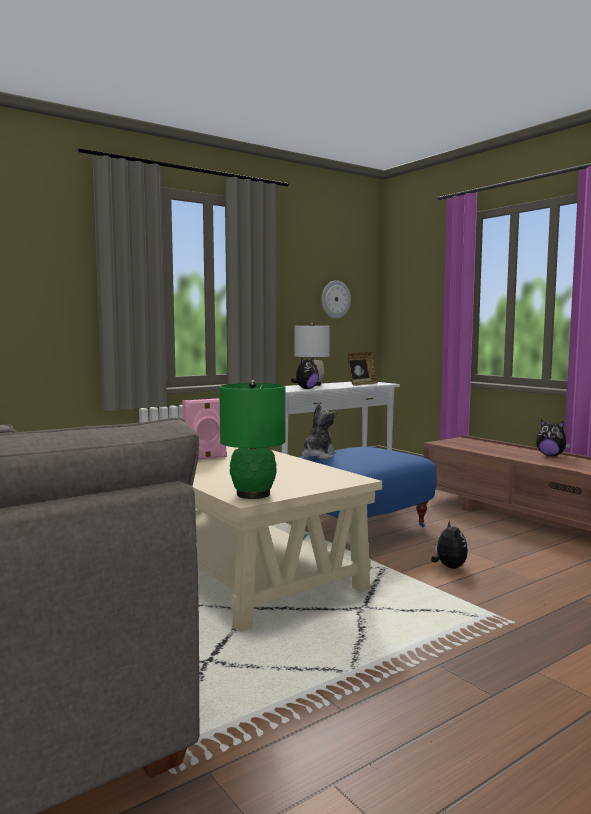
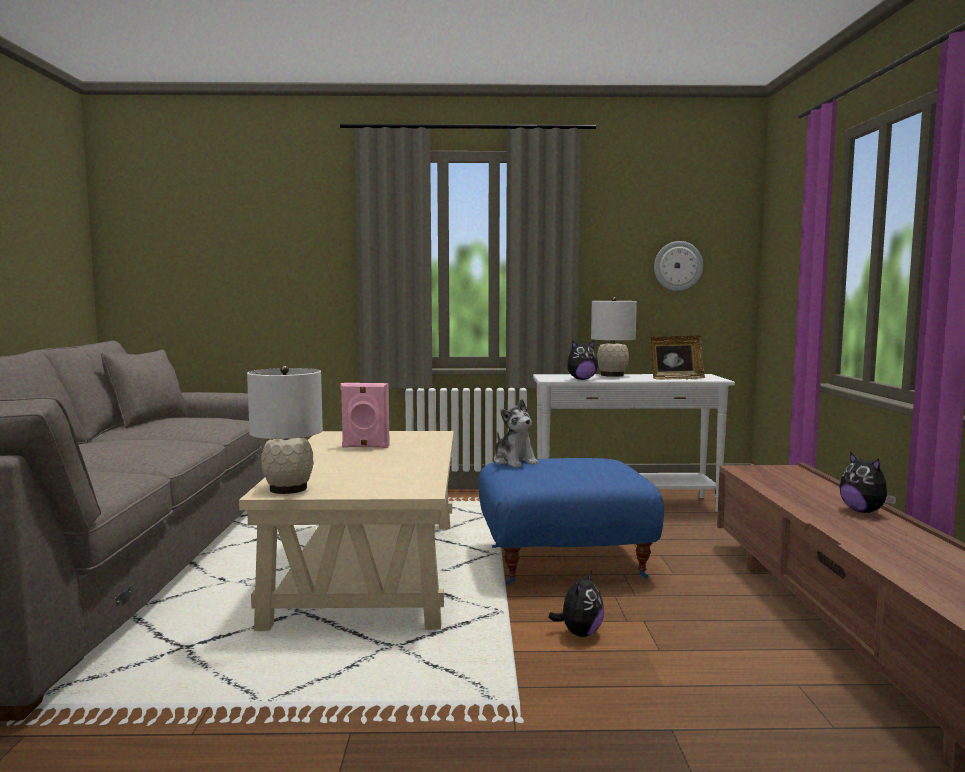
camera: 35 degrees right, 0 degrees up
(253, 494) = (288, 489): green table lamp -> white table lamp
(318, 456) = (514, 462): plush toy -> plush toy turned 90 degrees clockwise

